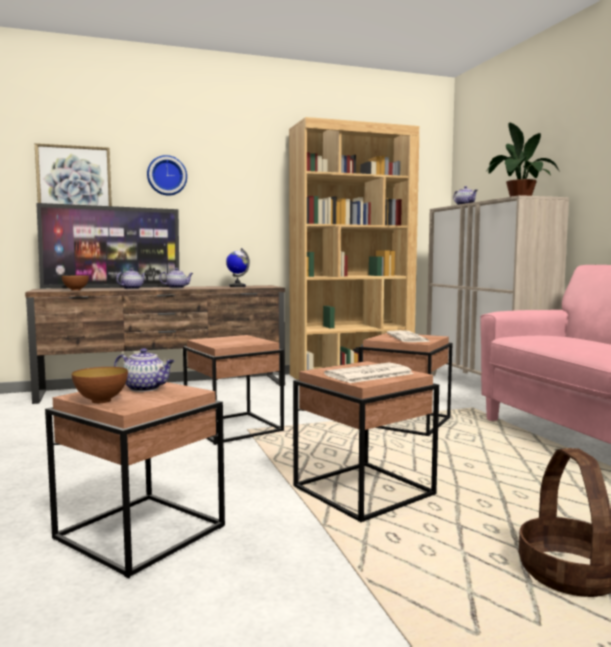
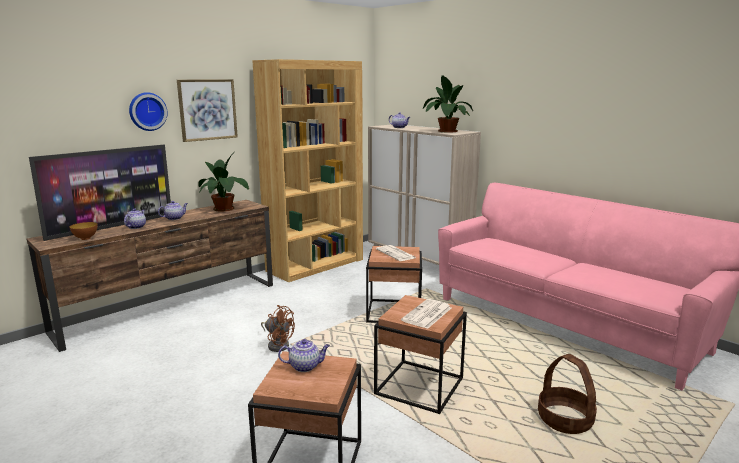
camera: 25 degrees left, 10 degrees up
(74, 181) = (55, 125): picture -> picture (207, 109)
(101, 401) = (297, 390): bowl -> none
(233, 428) = (278, 344): brown side table -> brown fan
(237, 286) = (225, 209): globe -> potted plant

